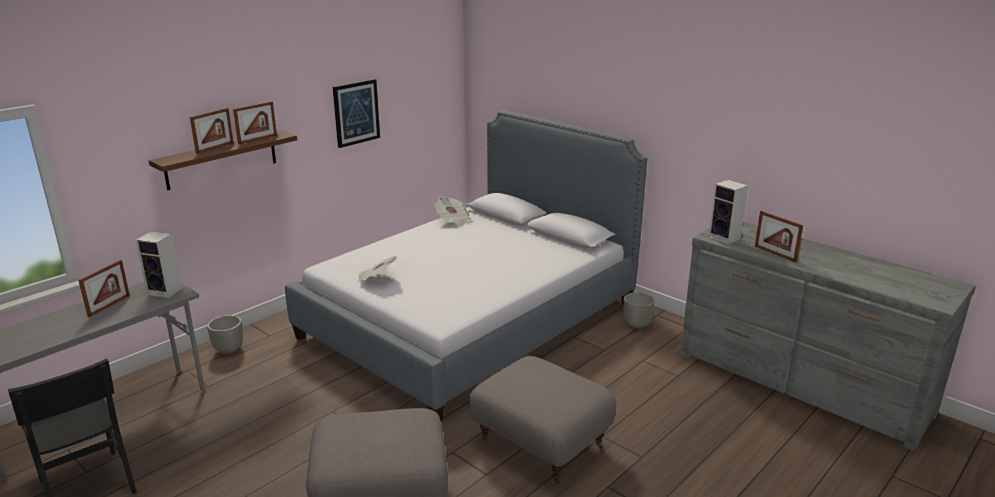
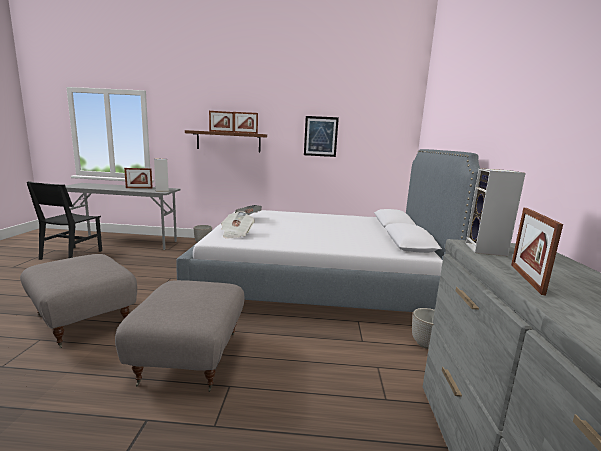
camera: 50 degrees right, 10 degrees down
(453, 221) = (352, 217): newspaper -> newspaper (236, 234)

